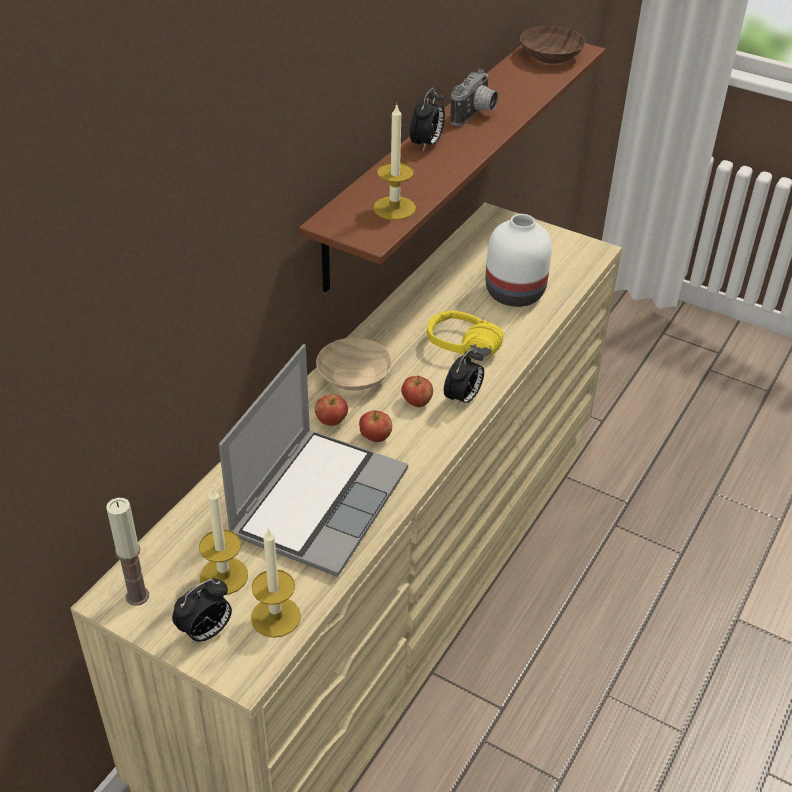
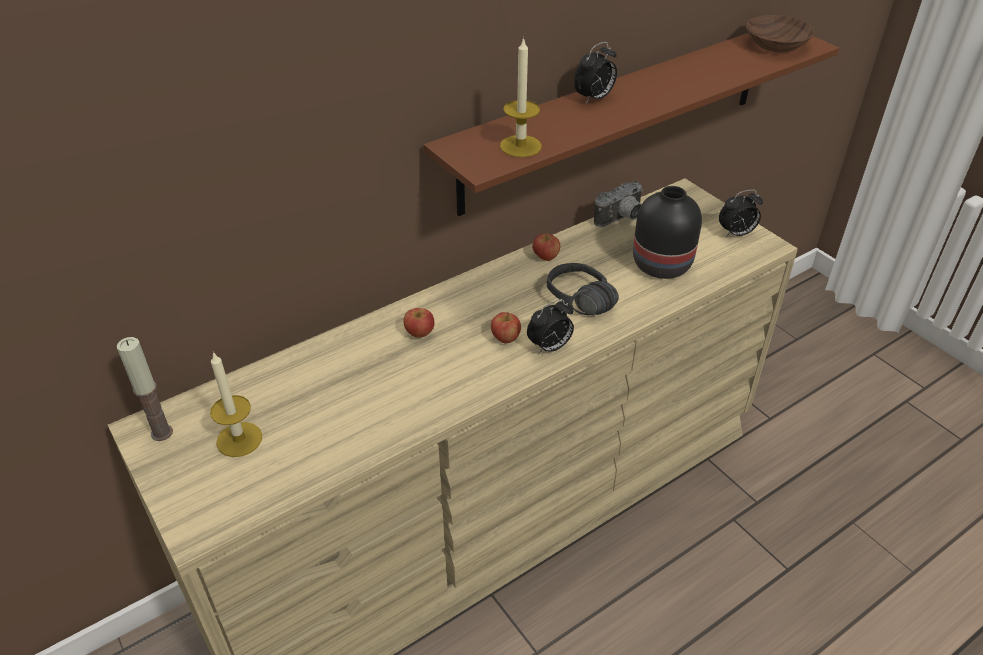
camera: 25 degrees right, 0 degrees up
(206, 632) = (191, 483): alarm clock -> alarm clock (736, 234)
(275, 617) = (255, 491): candle -> none
(319, 501) = (361, 400): laptop -> none
(356, 376) = (467, 300): beige bowl -> none
(375, 437) = (448, 359): apple -> apple (545, 257)
(459, 353) = (573, 305): yellow headphones -> black headphones
(475, 115) = (661, 82): camera -> camera (621, 219)
(513, 294) = (660, 265): white vase -> black vase

